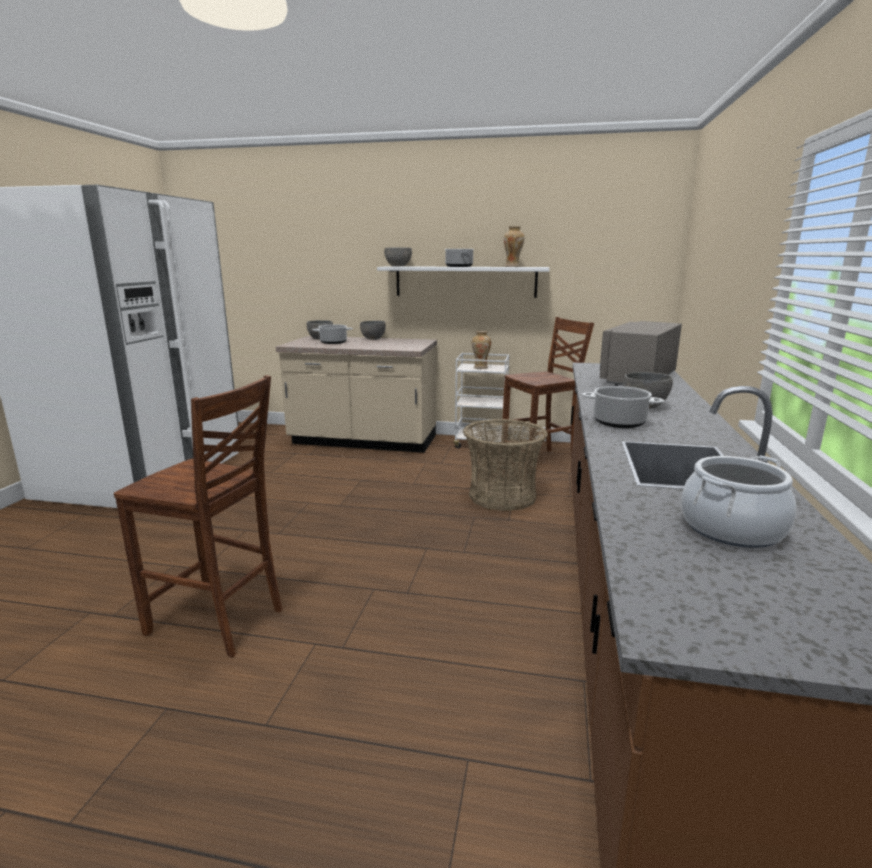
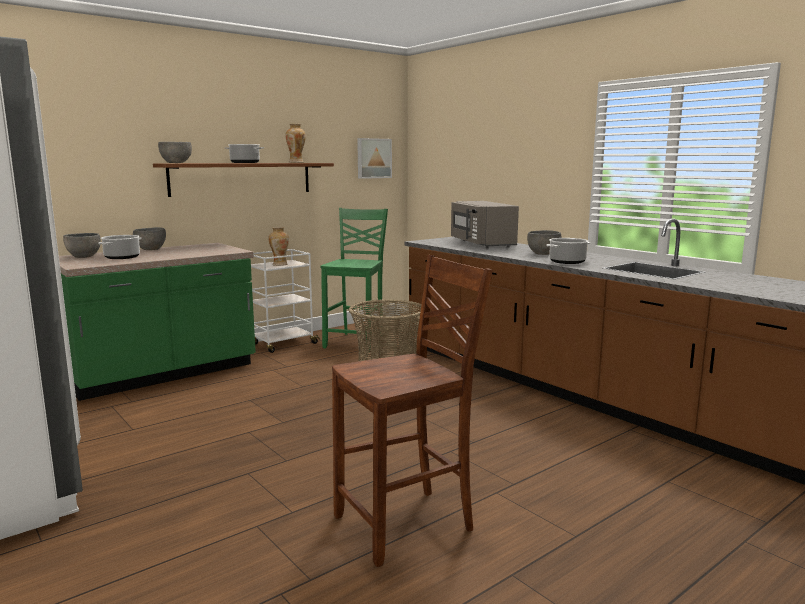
camera: 50 degrees left, 5 degrees down
(363, 441) = (163, 374): beige counter -> green counter
(465, 281) = (242, 178): white shelf -> brown shelf
(540, 461) = (356, 342): brown chair -> green chair
(628, 262) = (373, 158): none -> picture
(731, 528) = (742, 281): cooking pot -> none

